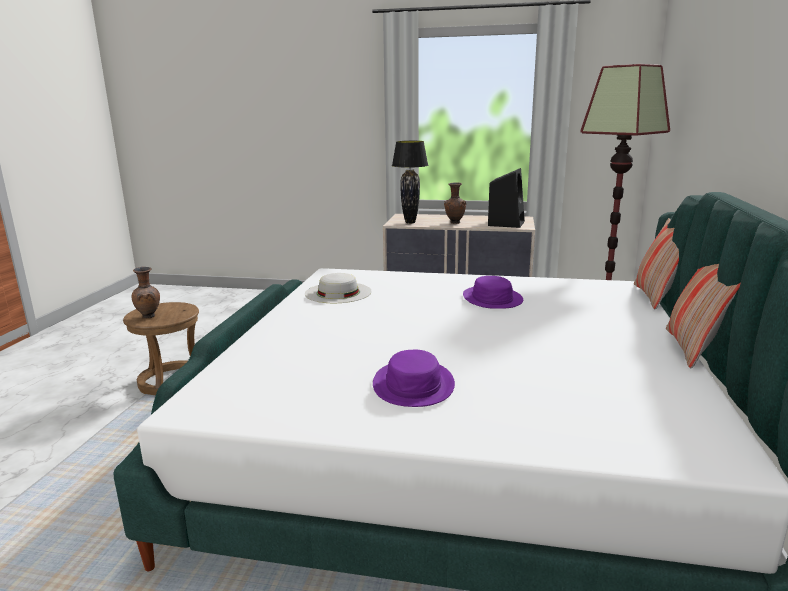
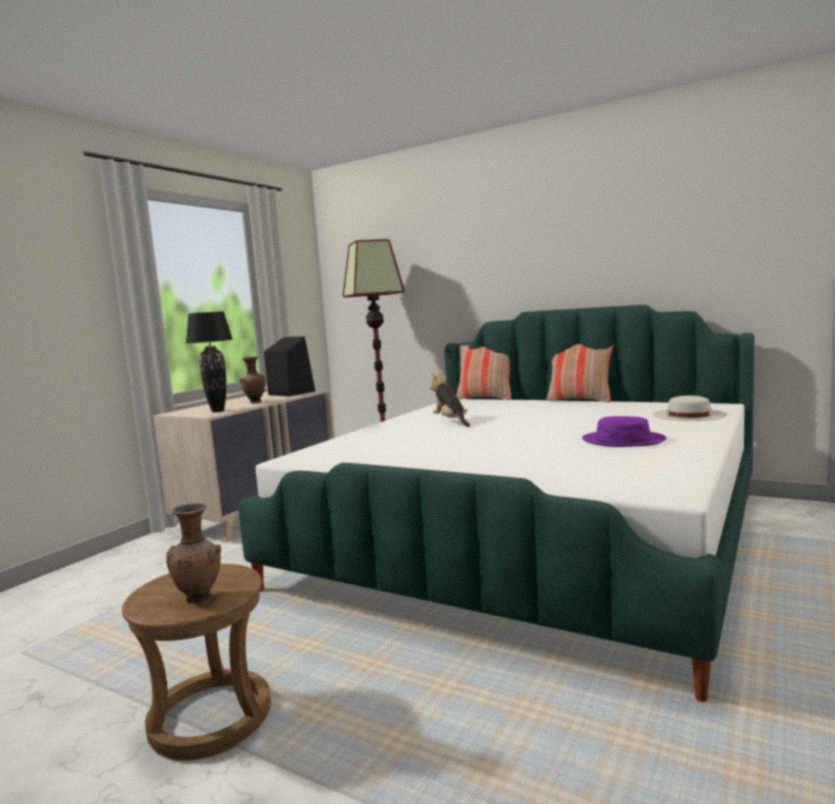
camera: 70 degrees left, 10 degrees down
(338, 292) = (371, 457): white hat -> white hat (688, 414)
(492, 299) = (451, 422): purple hat -> plush toy

